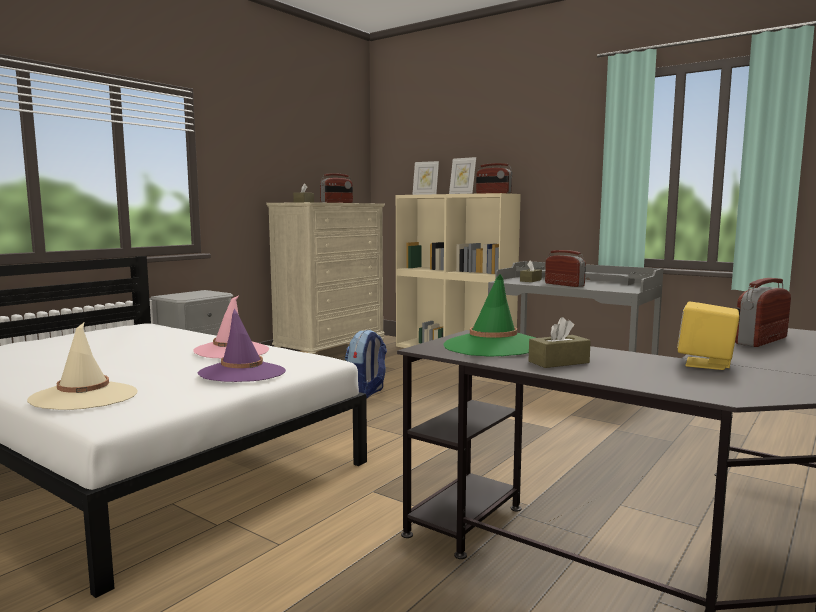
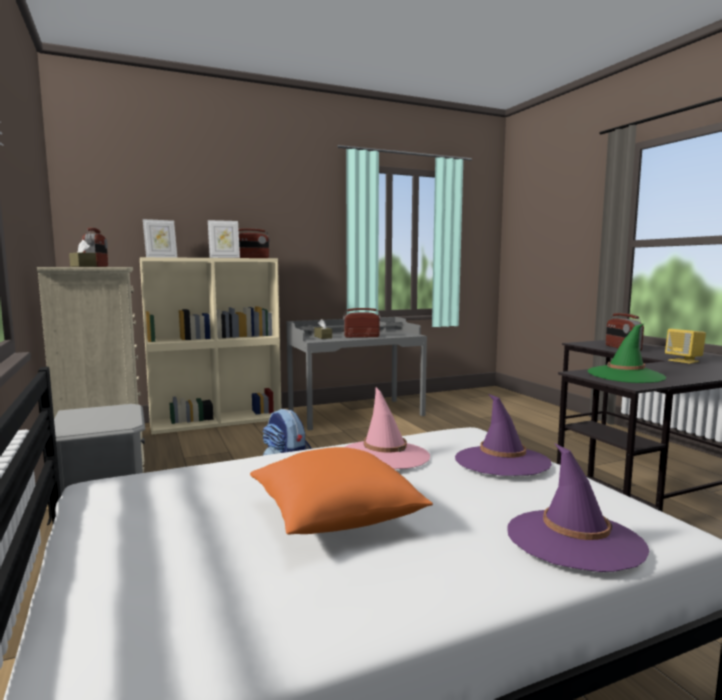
camera: 60 degrees left, 0 degrees up
(84, 397) = (574, 540): beige hat -> purple hat
(109, 356) = (336, 517): none -> orange pillow
(558, 362) = (680, 374): brown tissue box -> none

